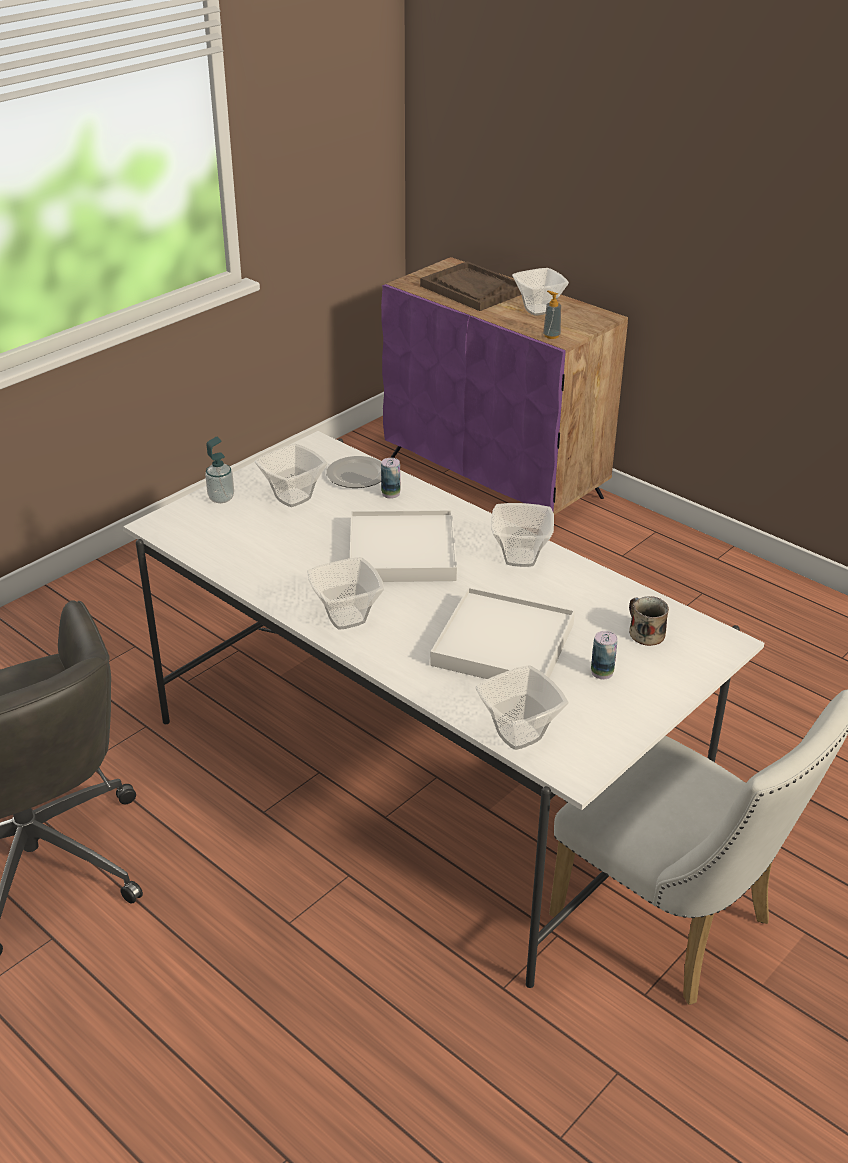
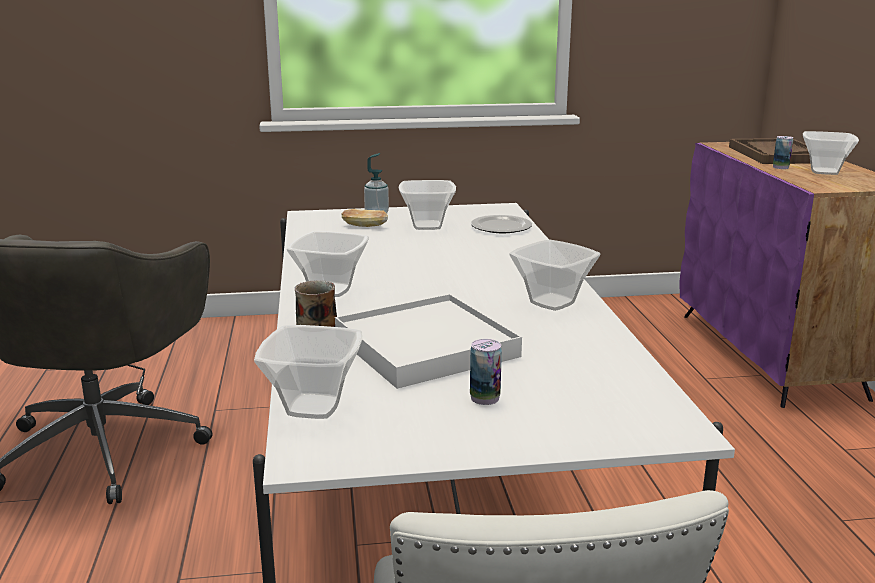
camera: 40 degrees right, 15 degrees down
(239, 521) = (364, 226): none -> bread
(390, 493) = (508, 241): can -> can (780, 167)
(402, 552) = (452, 271): white tray -> none
(551, 336) = (812, 184): soap dispenser -> none
(645, 633) = (589, 388): mug -> mug (317, 322)

